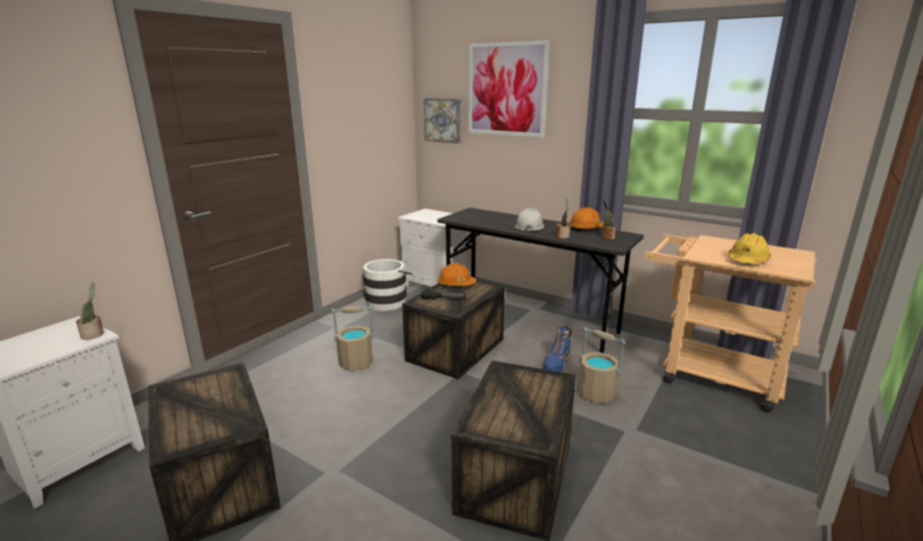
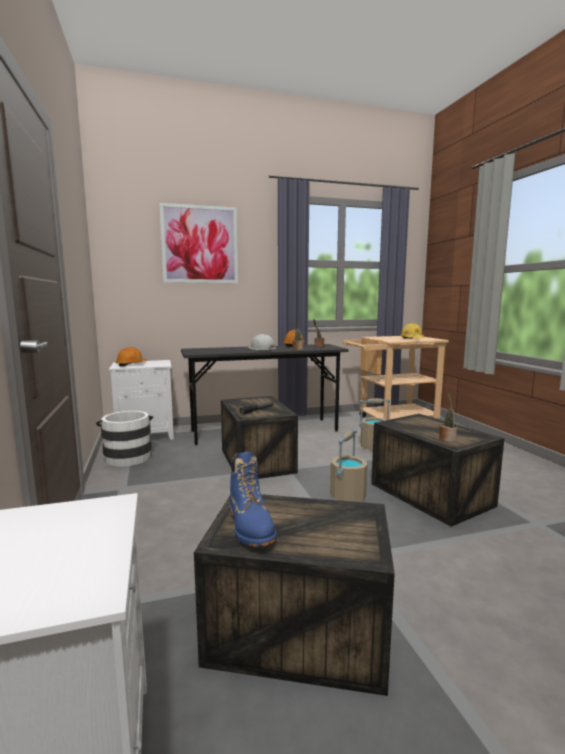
camera: 50 degrees left, 10 degrees down
(94, 334) = (100, 506): potted plant -> potted plant (447, 439)
(356, 363) = (203, 499): beige bucket -> beige bucket (348, 495)
(443, 120) = (132, 271): picture -> none
(456, 284) = (241, 403): orange hard hat -> orange hard hat (131, 364)
(556, 364) = (328, 443): blue boot -> blue boot (250, 527)

